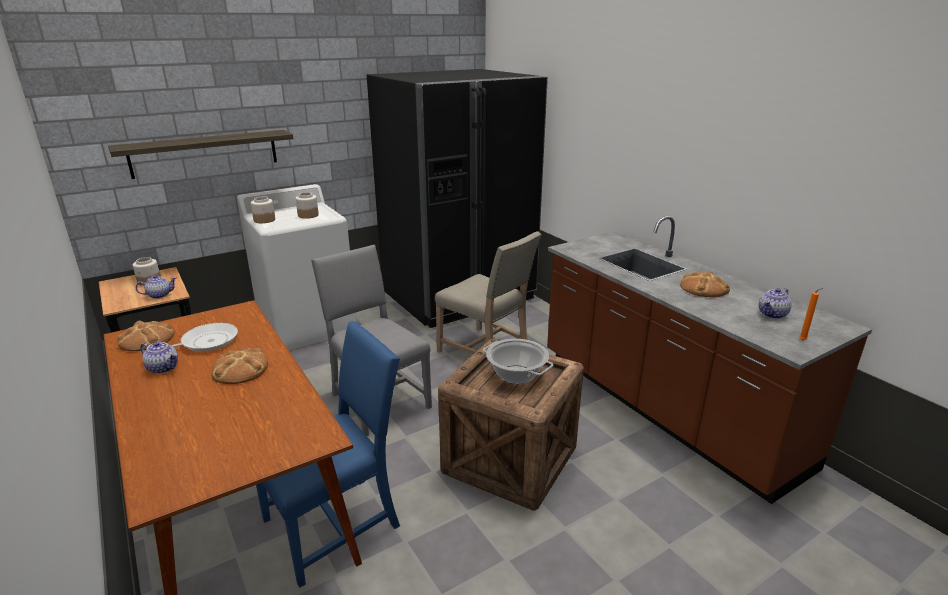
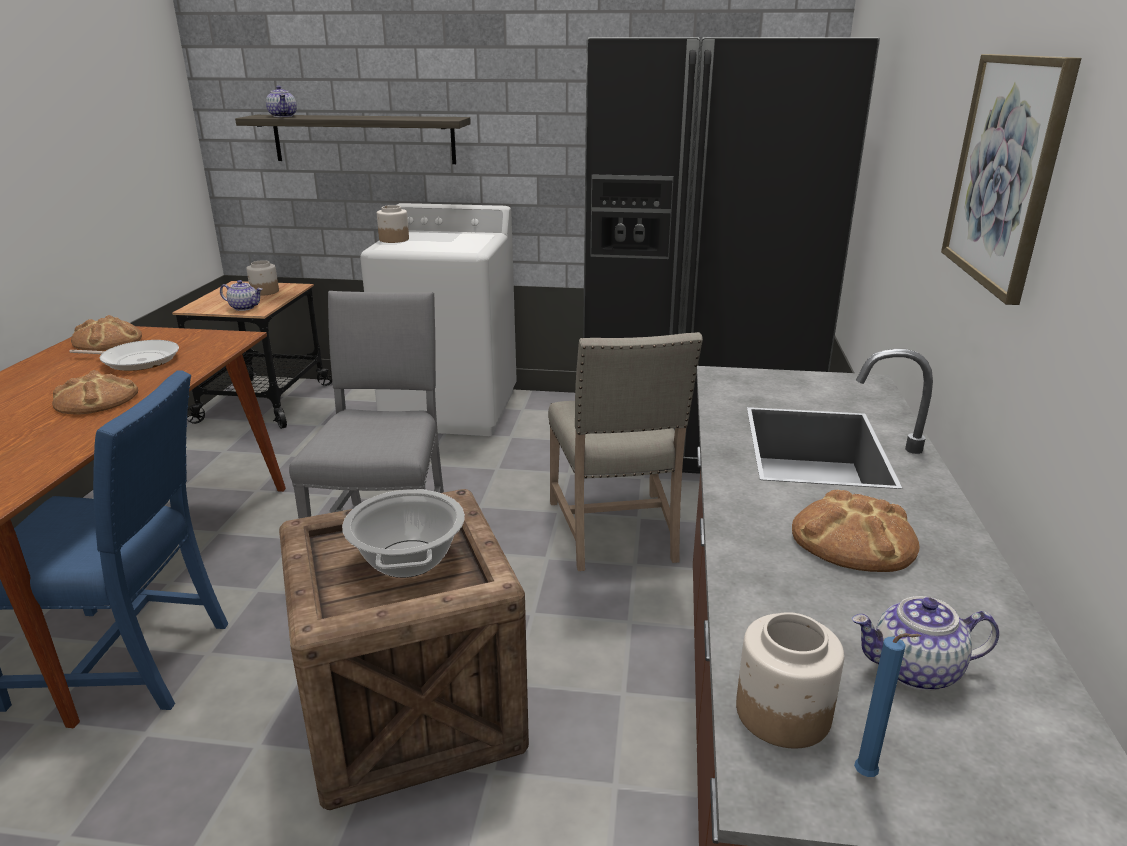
camera: 40 degrees right, 0 degrees up
(163, 368) = (57, 372): teapot -> teapot (283, 116)
(308, 215) = (449, 244): jar -> jar (781, 712)
(686, 142) = (1005, 172): none -> picture
(803, 340) = (868, 777): orange candle -> blue candle

